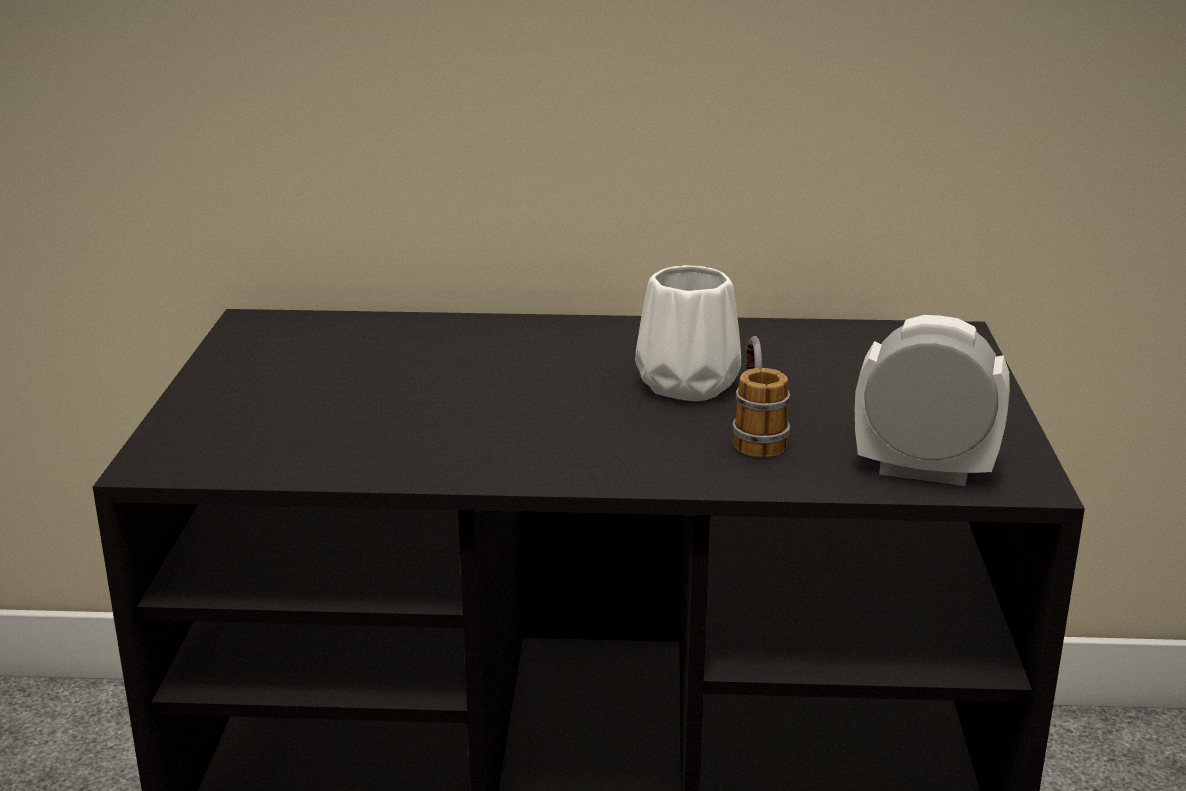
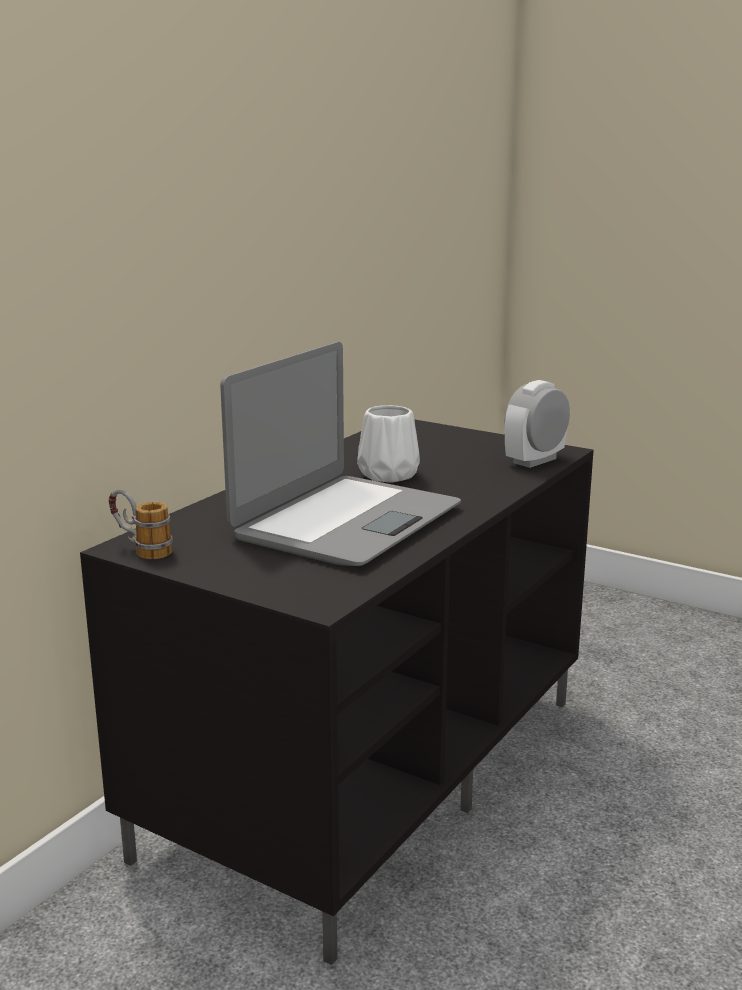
camera: 60 degrees left, 5 degrees down
(457, 407) = (346, 522): none -> laptop
(756, 434) = (463, 476): mug -> mug (141, 549)

